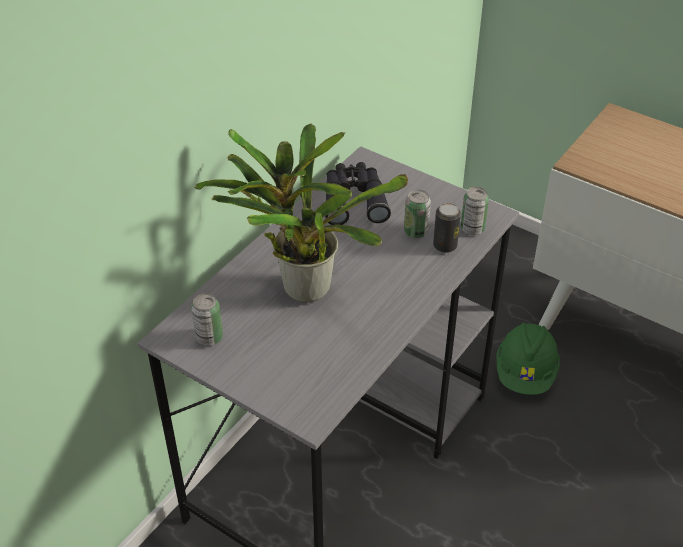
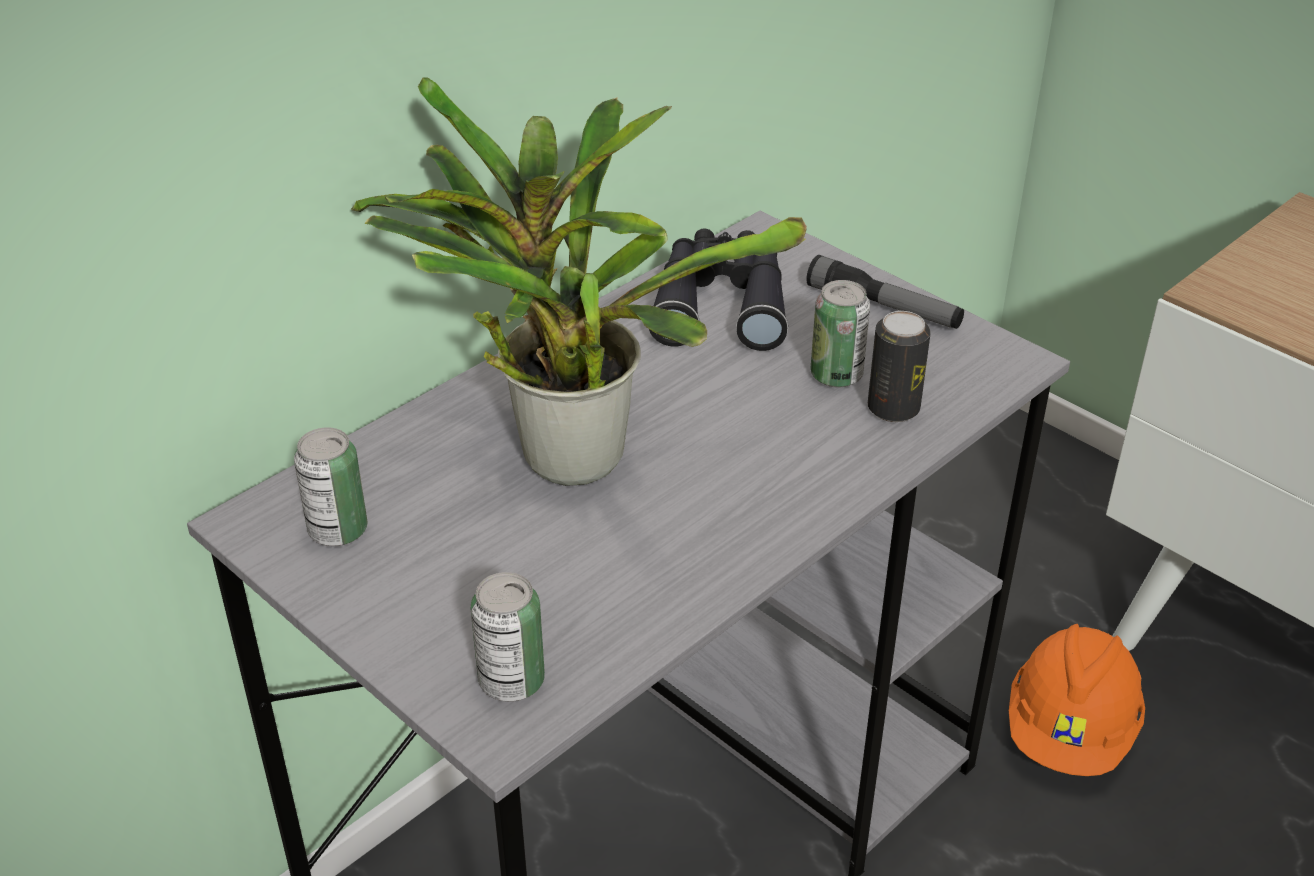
camera: 10 degrees right, 5 degrees down
(430, 193) = (883, 307): none -> flashlight
(472, 229) = (960, 382): can -> can (511, 681)
(525, 373) = (1070, 730): green hard hat -> orange hard hat

